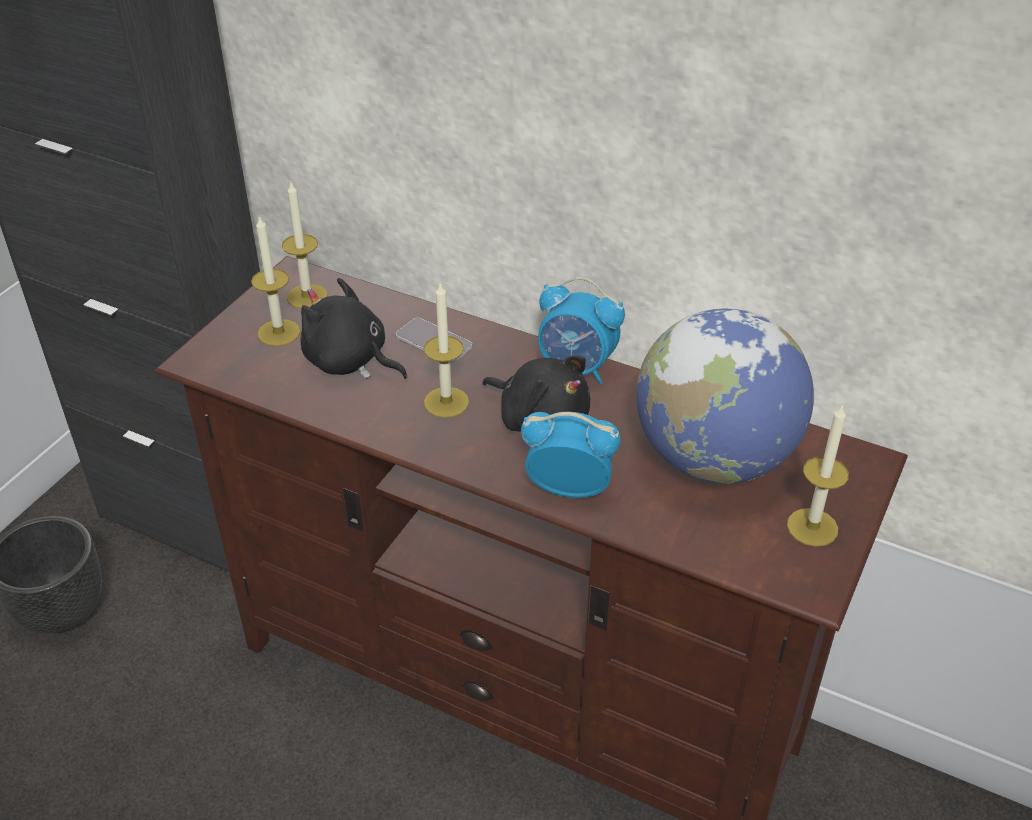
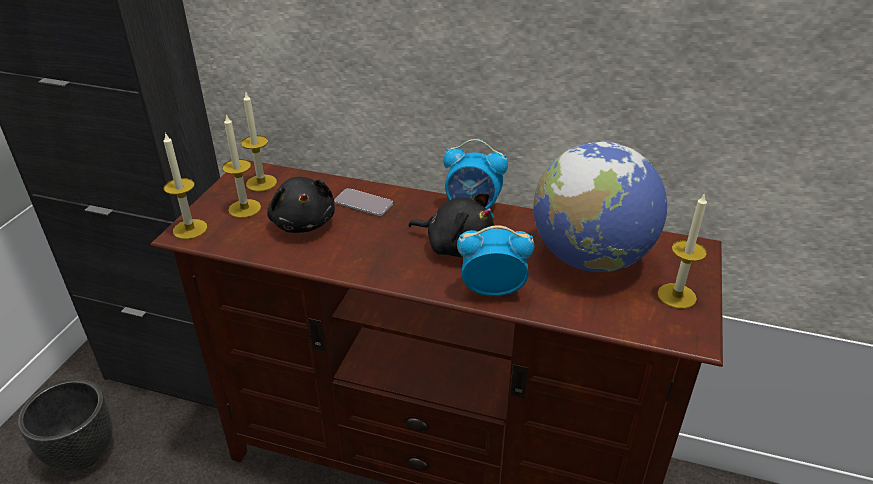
camera: 10 degrees left, 5 degrees down
(349, 362) = (303, 222): black plush toy -> black plush toy turned 135 degrees counterclockwise
(446, 402) = (383, 242): candle -> candle (190, 229)

